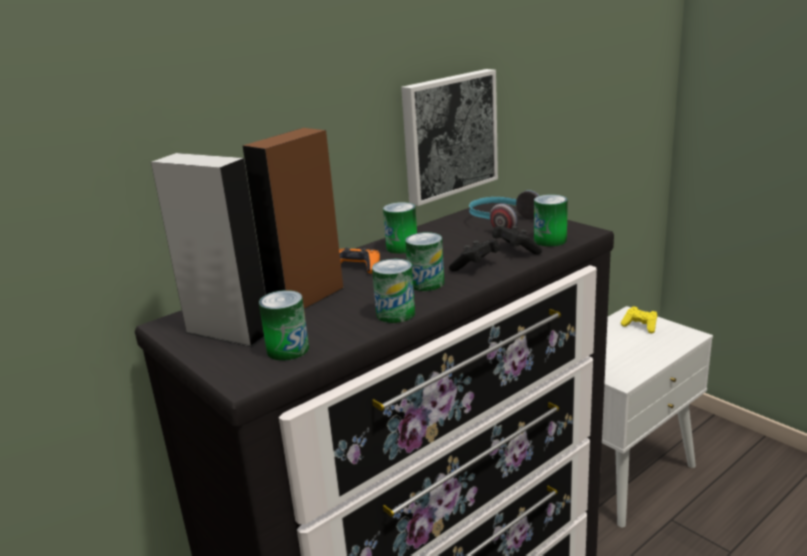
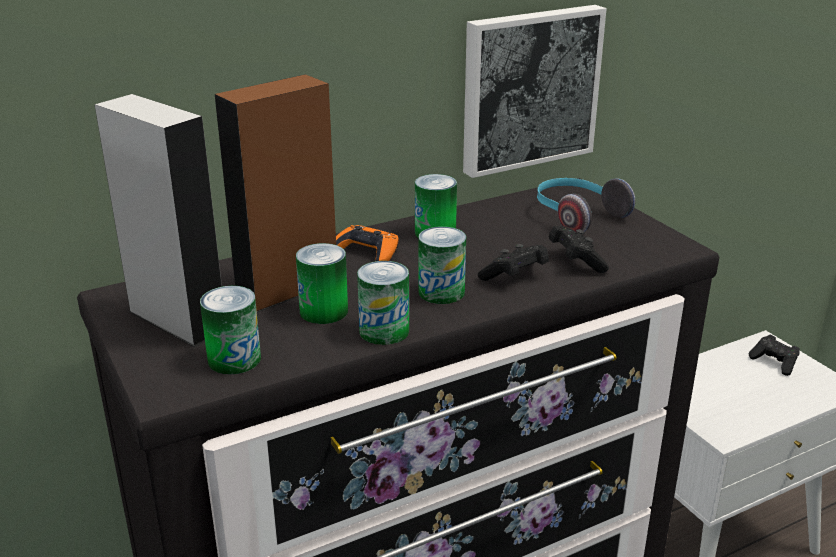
camera: 10 degrees right, 5 degrees up
(550, 240) = (628, 254): can -> can (324, 311)
(640, 326) = (774, 363): yellow game controller -> black game controller

